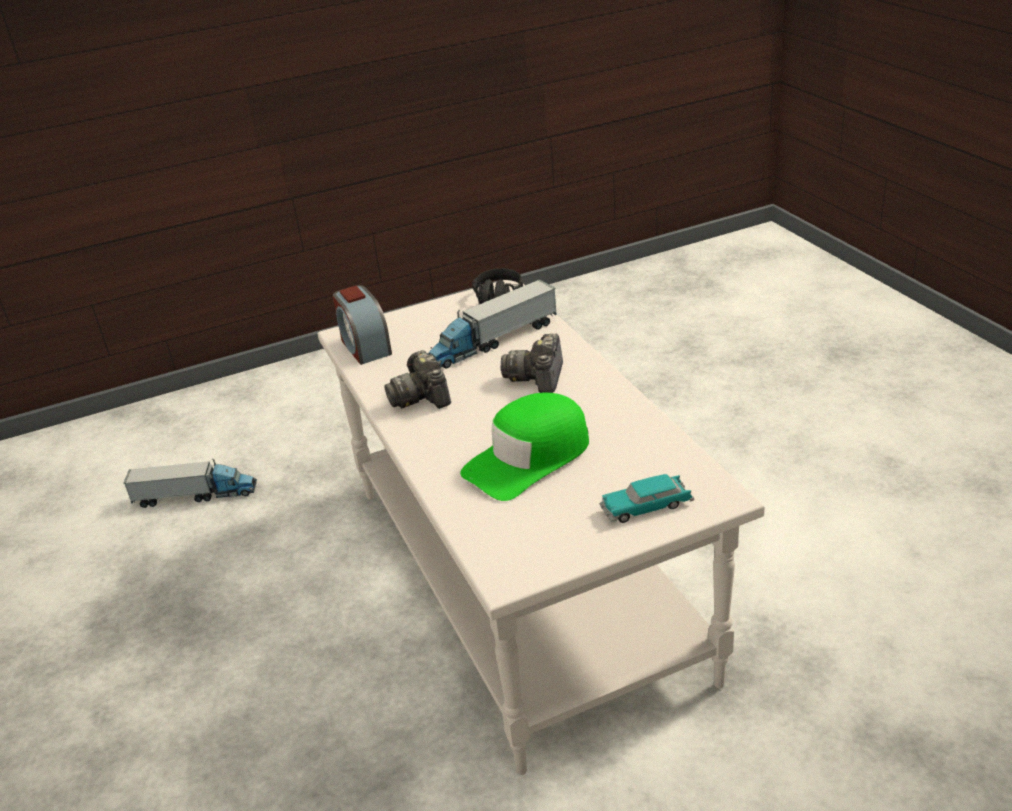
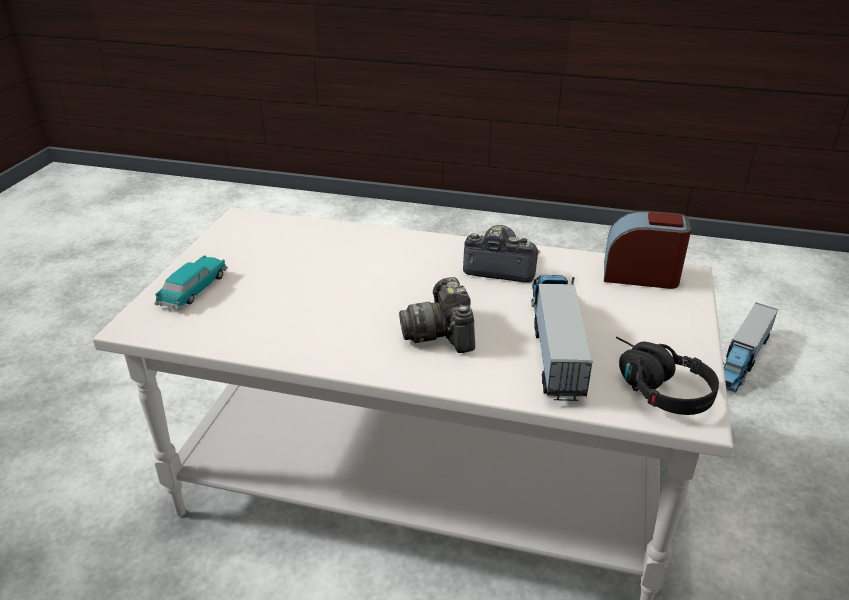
camera: 125 degrees right, 0 degrees up
(529, 458) = (332, 274): green cap -> none
(537, 377) = (441, 333): camera -> camera turned 150 degrees counterclockwise

